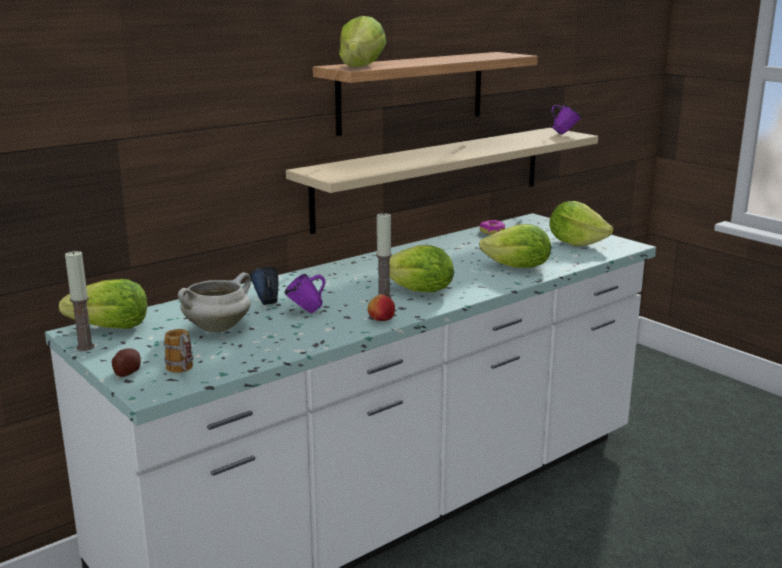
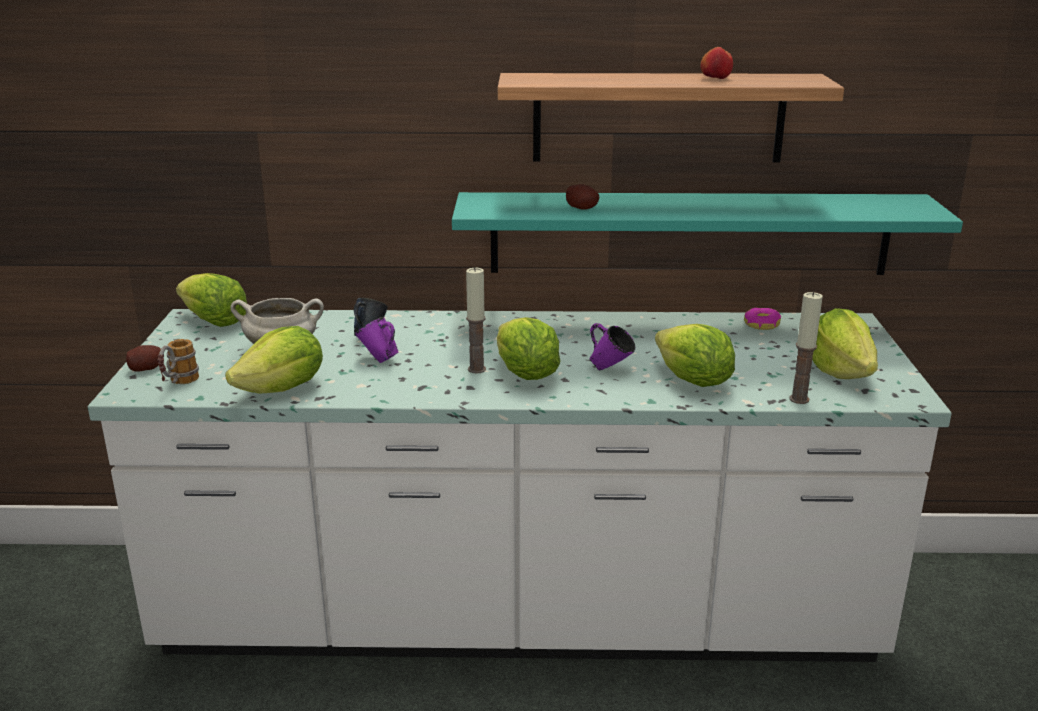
camera: 40 degrees right, 5 degrees up
(85, 347) = (166, 333): candle -> candle (799, 399)
(362, 66) = (540, 80): lettuce -> lettuce (283, 389)
(381, 319) = (424, 393): apple -> apple (715, 78)
(395, 163) = (582, 208): none -> potato
(432, 177) = (689, 233): beige shelf -> turquoise shelf
(564, 134) = (916, 208): purple mug -> purple mug (610, 369)

